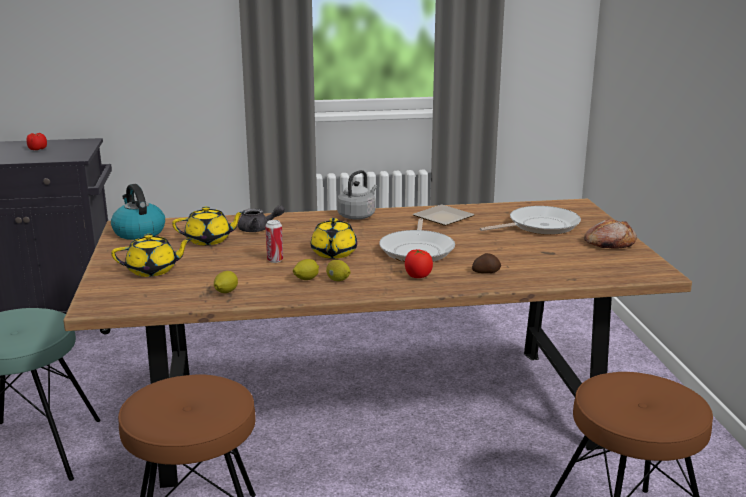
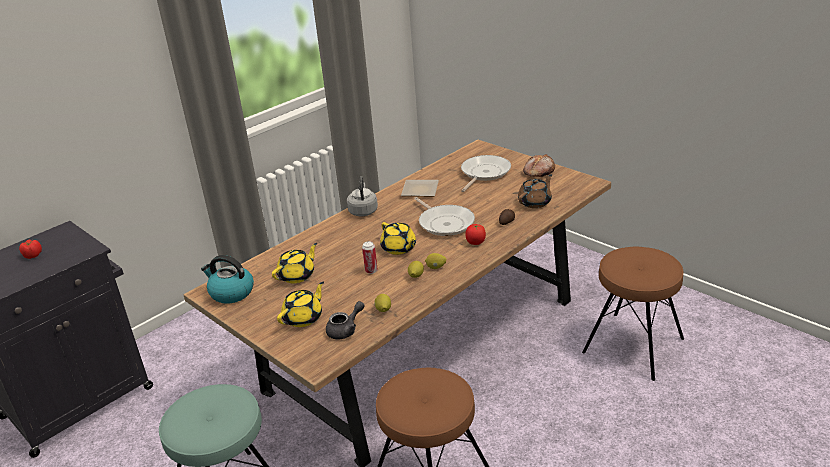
camera: 35 degrees left, 10 degrees up
(258, 229) = (315, 251): grey teapot -> grey teapot (346, 330)
(552, 267) = (535, 202): none -> brown teapot

